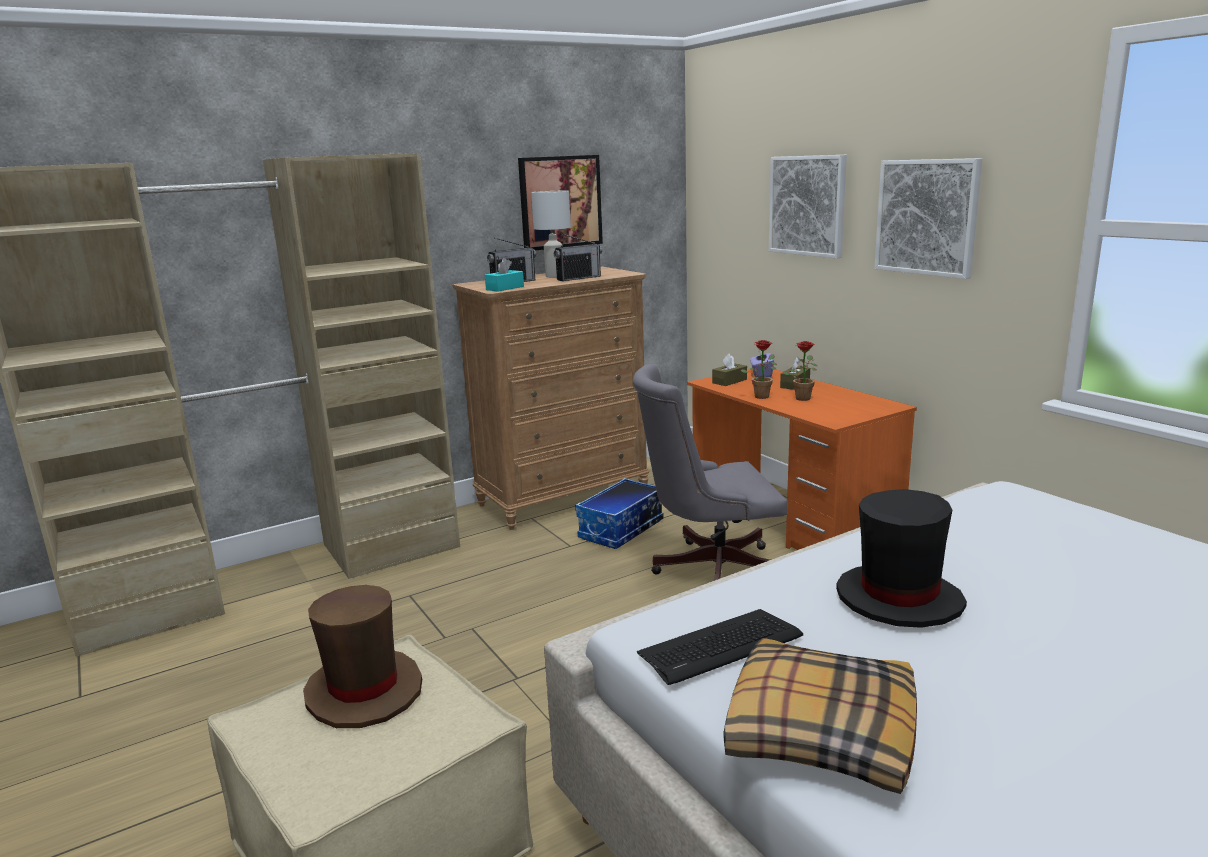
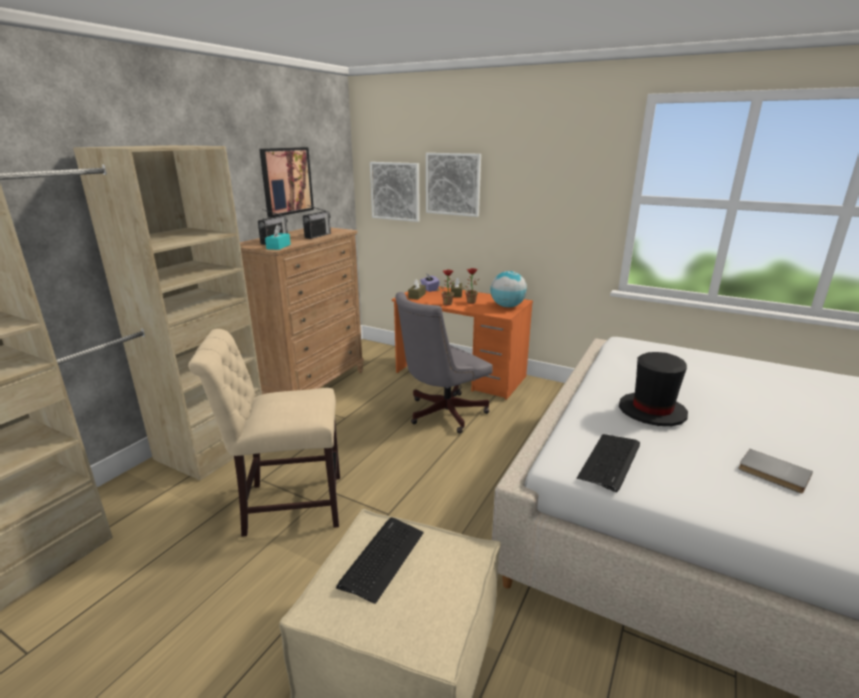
camera: 30 degrees left, 5 degrees up
(364, 691) = (382, 558): brown hat -> keyboard
(412, 631) = (287, 504): none -> beige chair
(555, 276) = (297, 235): white table lamp -> none
(622, 529) = (368, 400): storage box -> none
(819, 730) = (704, 493): pillow -> none
(856, 411) = (507, 306): none -> globe
(927, 217) = (537, 192): picture -> picture (395, 191)
(1000, 744) = (773, 473): none -> grey book

